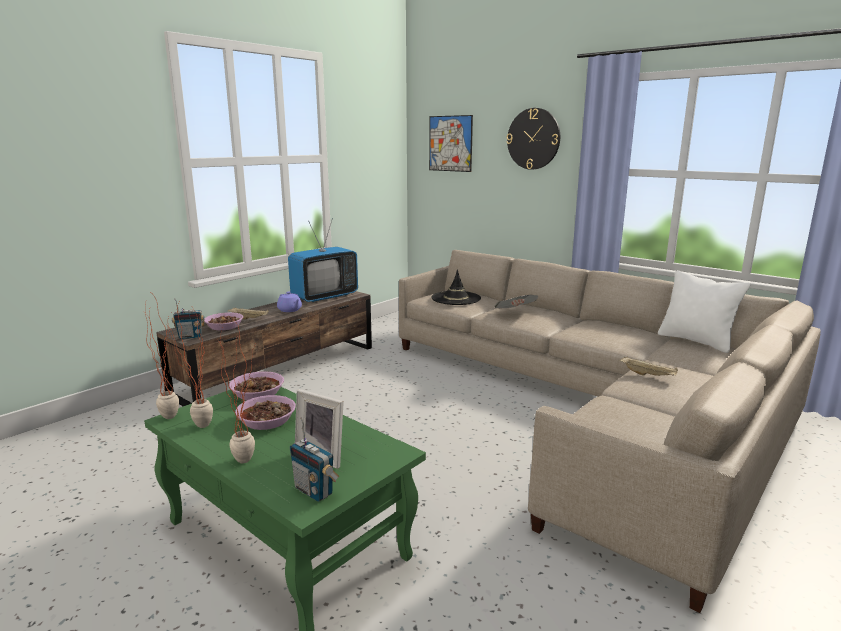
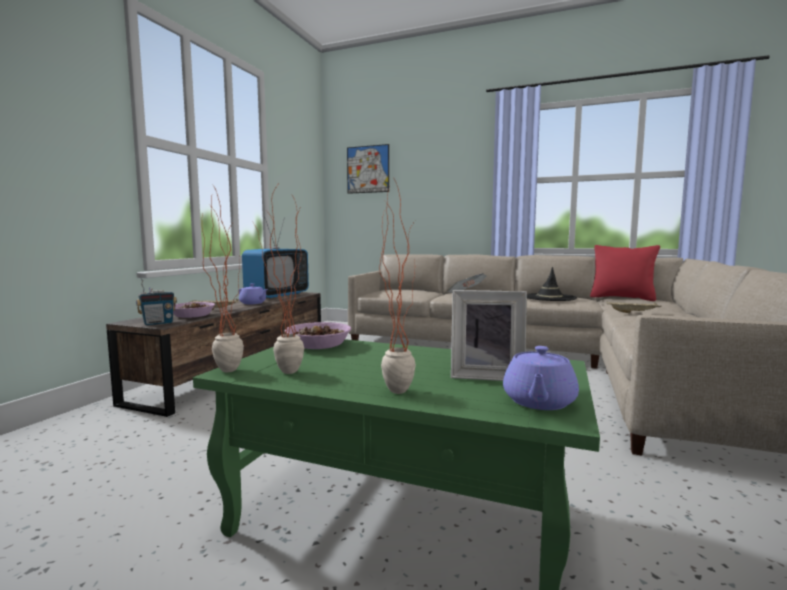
camera: 20 degrees left, 10 degrees down
(267, 420) = (366, 360): bowl -> none
(314, 491) = (538, 402): radio -> purple teapot
(456, 298) = (402, 291): black hat -> black hat (549, 297)
(533, 139) = (446, 160): wall clock -> none
(696, 341) = (622, 298): white pillow -> red pillow

